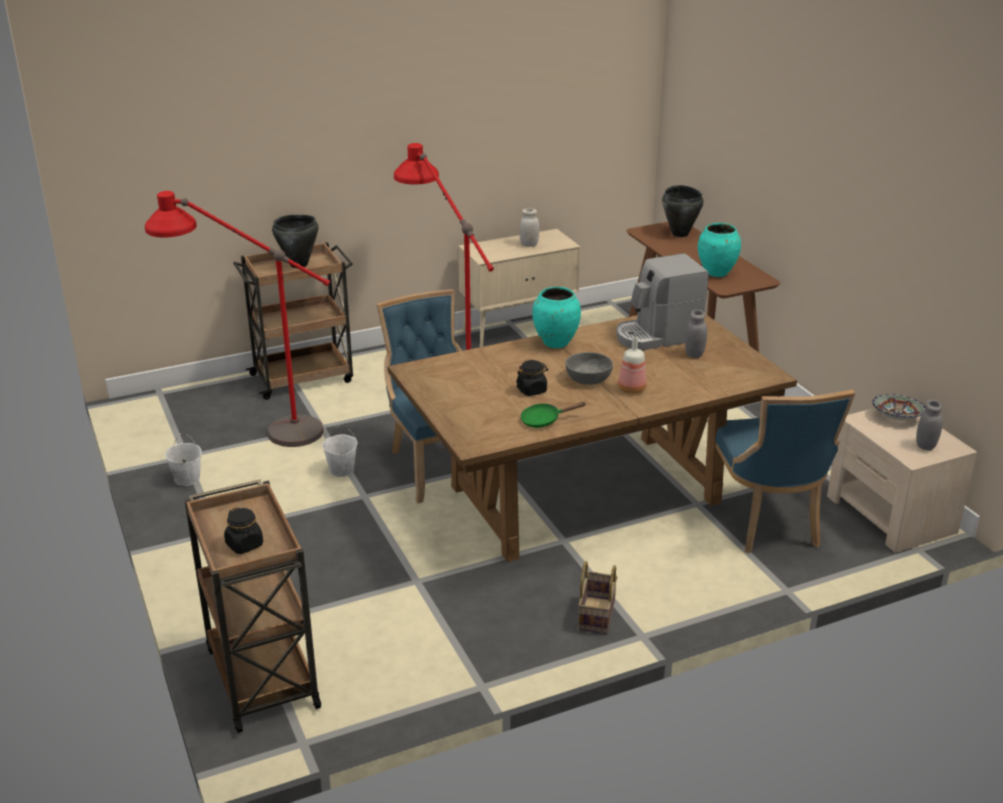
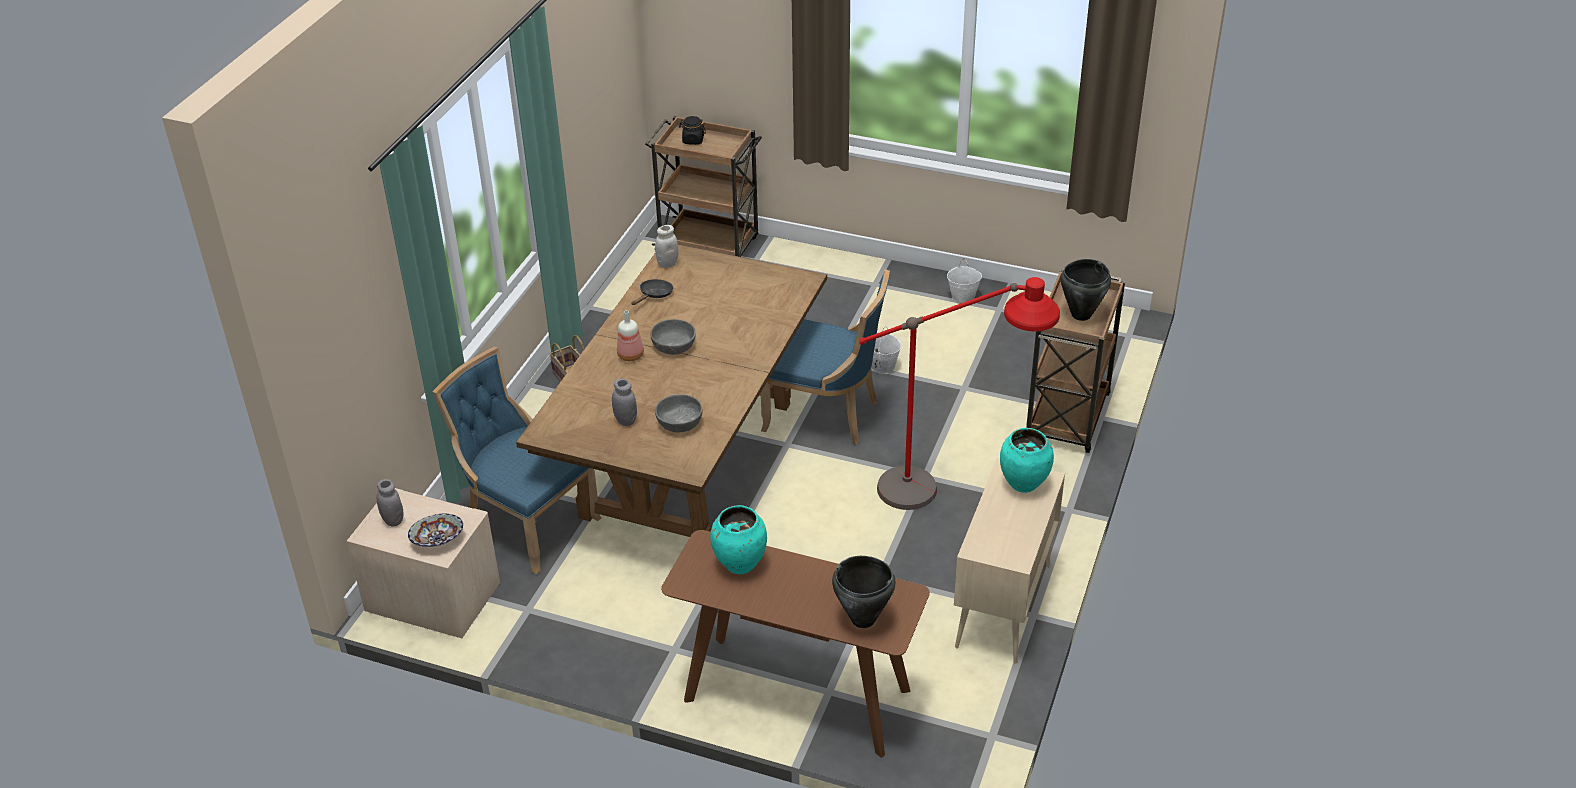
camera: 135 degrees right, 10 degrees up
(257, 430) = (998, 355): red floor lamp -> none
(529, 244) = (1006, 522): white jar -> white jar (667, 263)
(532, 390) = (698, 313): black jar -> none
(544, 420) = (654, 295): green frying pan -> black frying pan
(555, 343) = (746, 365): turquoise vase -> turquoise vase (1023, 484)
(657, 336) = (679, 423): coffee machine -> grey bowl

